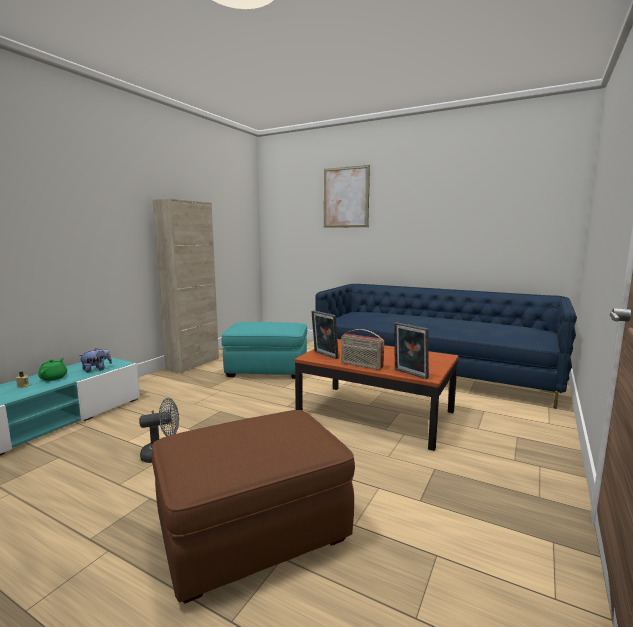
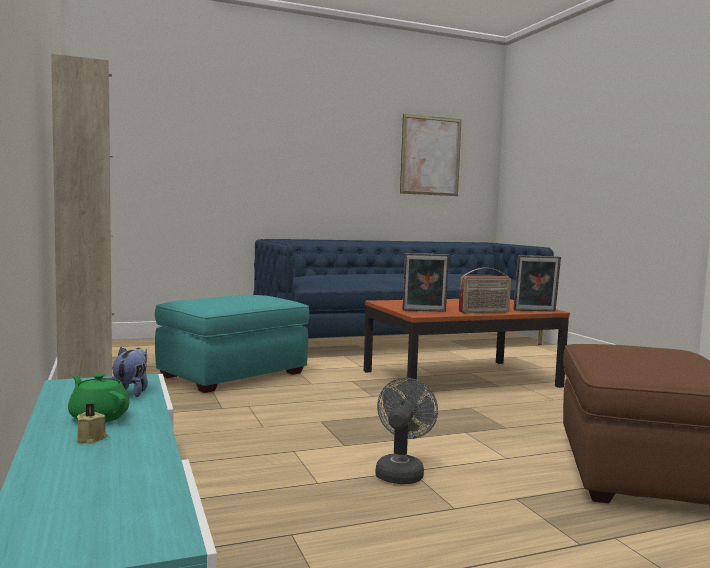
camera: 50 degrees left, 5 degrees down
(346, 197) = (242, 111): picture -> picture (430, 156)

